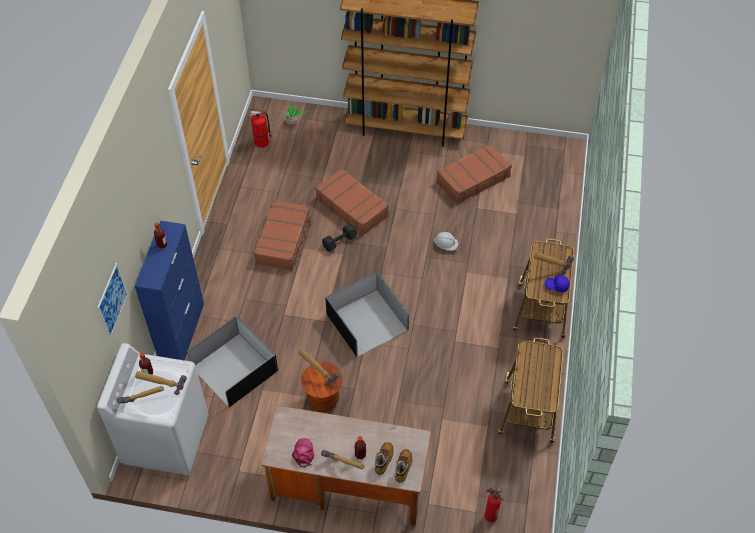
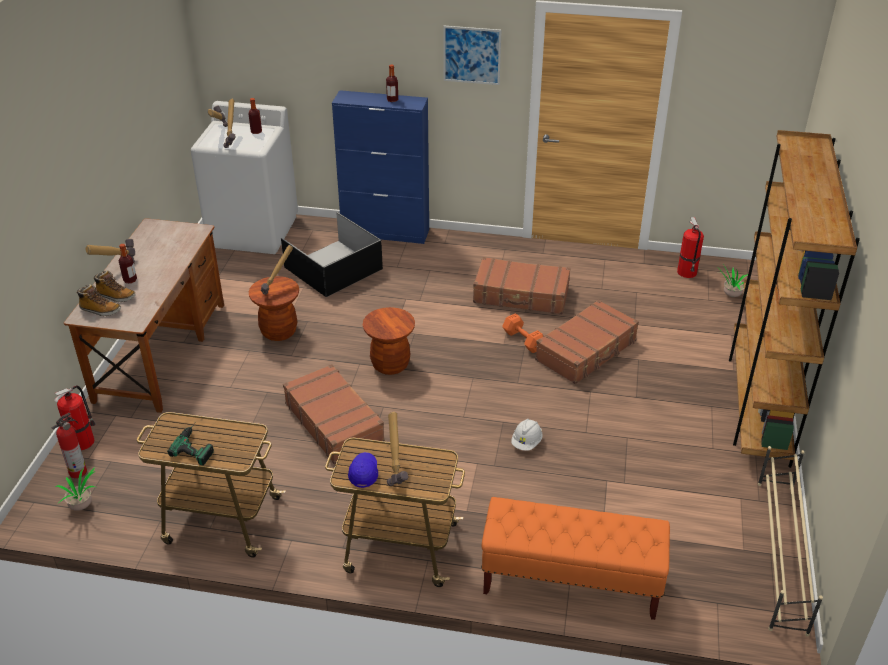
camera: 90 degrees right, 15 degrees down
(112, 300) = (298, 57): picture -> picture (472, 55)
(303, 453) = (146, 243): pink cap -> none
(338, 242) = (523, 339): black dumbbell -> orange dumbbell
(366, 322) = (390, 364): black storage box -> brown stool
(458, 521) = (83, 441): none -> fire extinguisher
(472, 179) = (669, 478): brown suitcase -> brown suitcase (334, 422)
(524, 503) = (83, 507): none -> potted plant
(526, 141) = (781, 555): none -> beige shoe rack
(542, 378) = (197, 444): none -> power drill
(556, 231) = (570, 582): none -> orange bench

